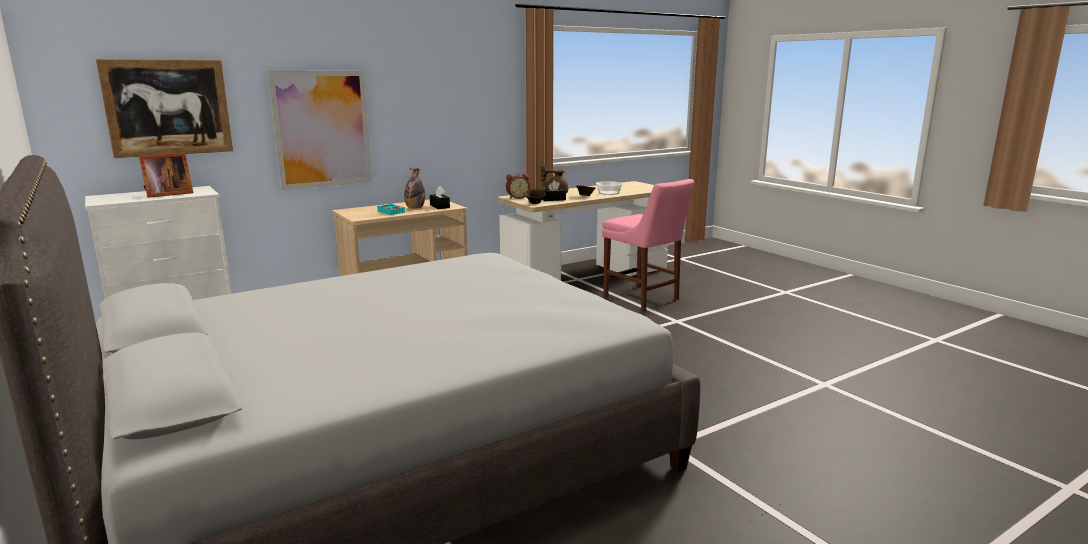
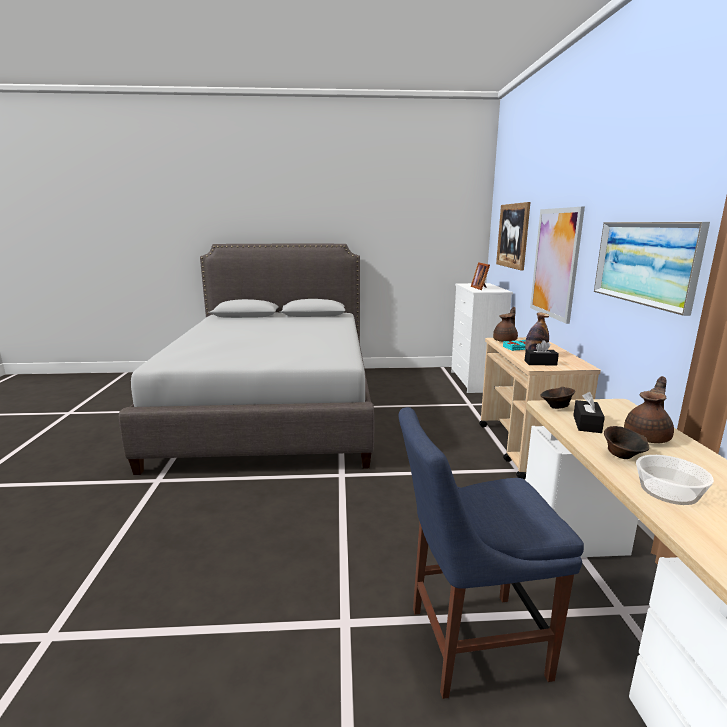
camera: 120 degrees right, 0 degrees up
(362, 216) = (505, 340): none -> brown teapot
(455, 112) = (645, 262): none -> picture
(517, 197) = (612, 406): alarm clock -> none
(643, 299) = (469, 642): pink chair -> blue chair

